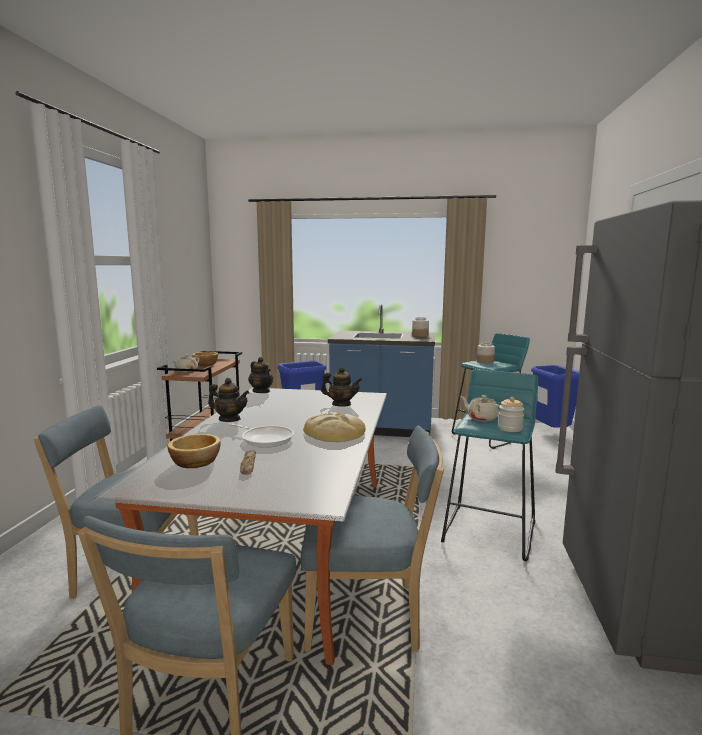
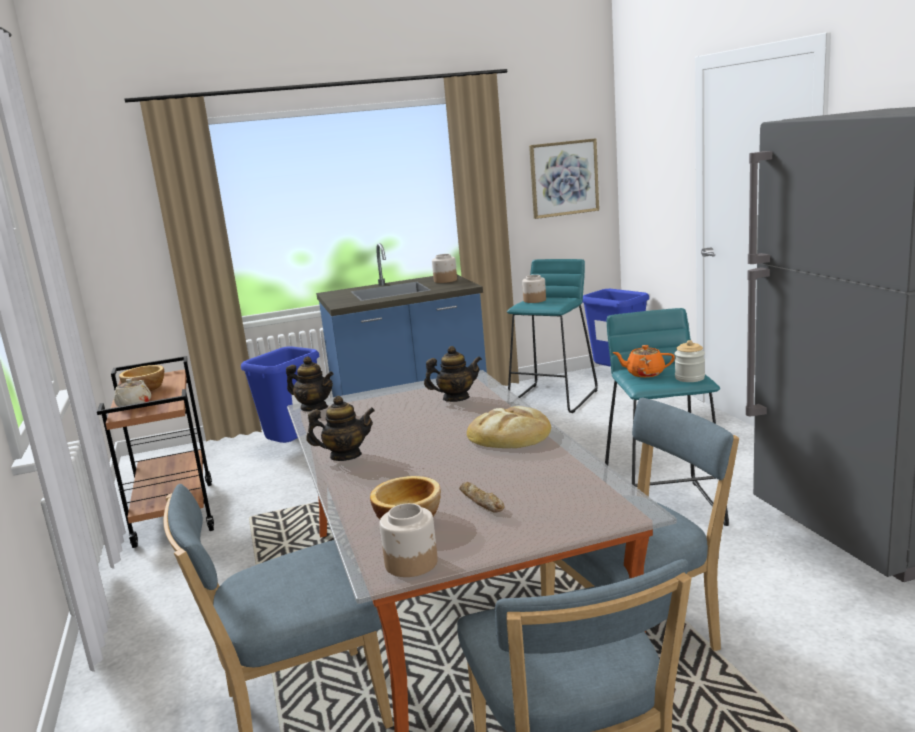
camera: 25 degrees left, 5 degrees up
(151, 487) = (412, 563): none -> jar
(265, 439) = (441, 466): frying pan -> none
(481, 418) = (644, 373): beige teapot -> orange teapot
(535, 278) = (564, 178): none -> picture

